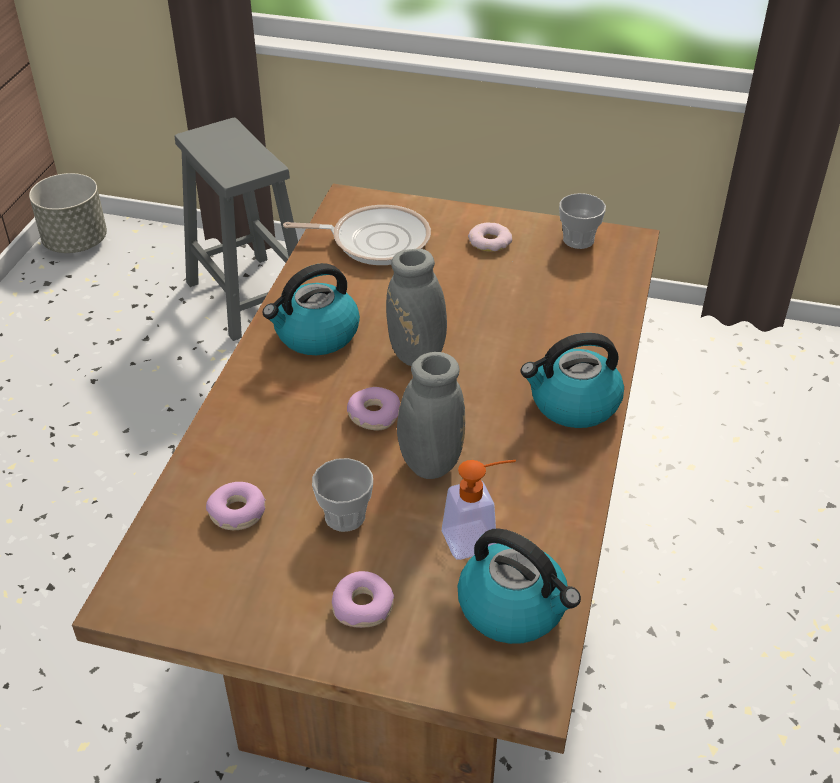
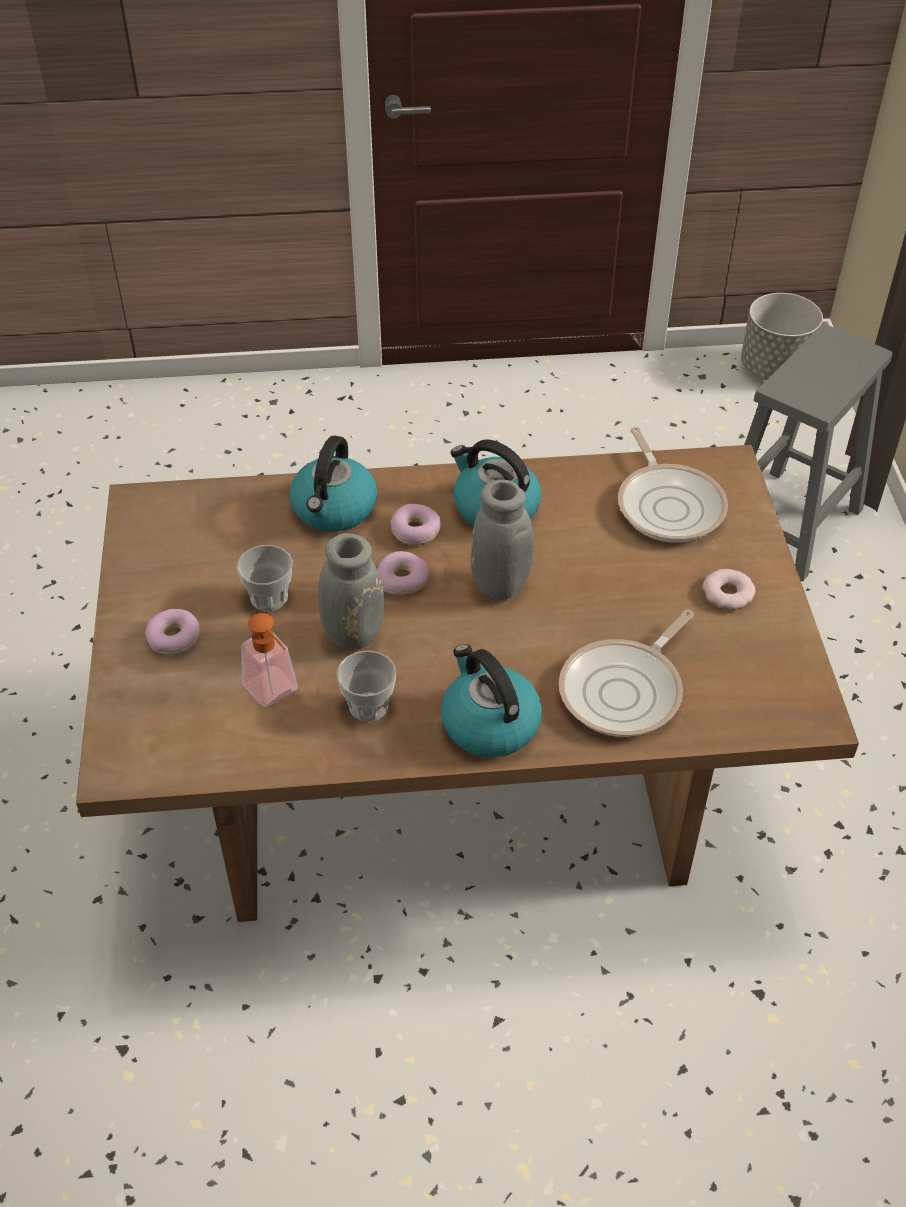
camera: 70 degrees right, 5 degrees up
(238, 513) = (248, 532): donut -> donut (415, 531)
(514, 608) = (202, 737): kettle -> kettle (334, 509)
(567, 320) = (625, 690): none -> frying pan
(578, 240) = (783, 669): cup -> cup (368, 706)

